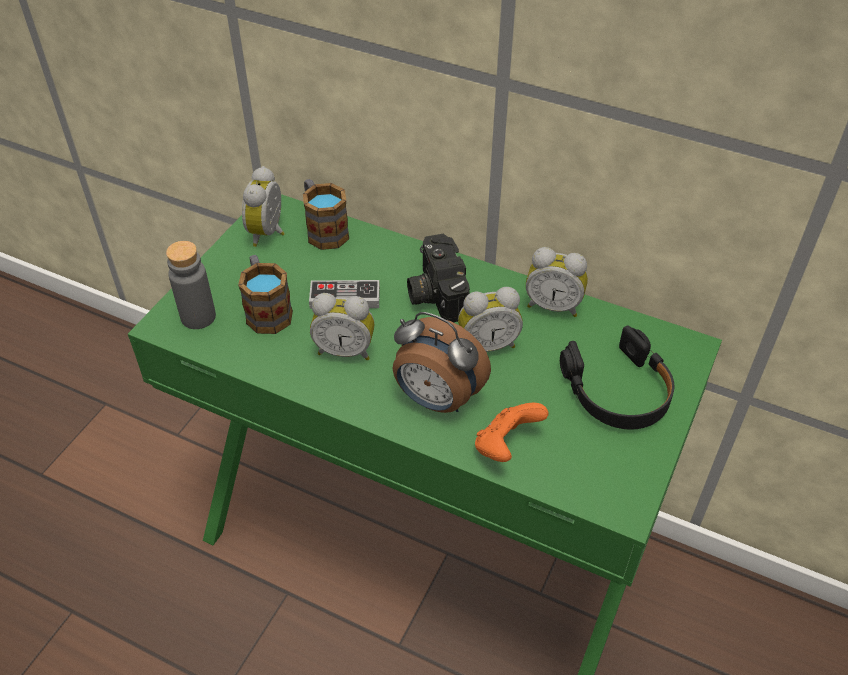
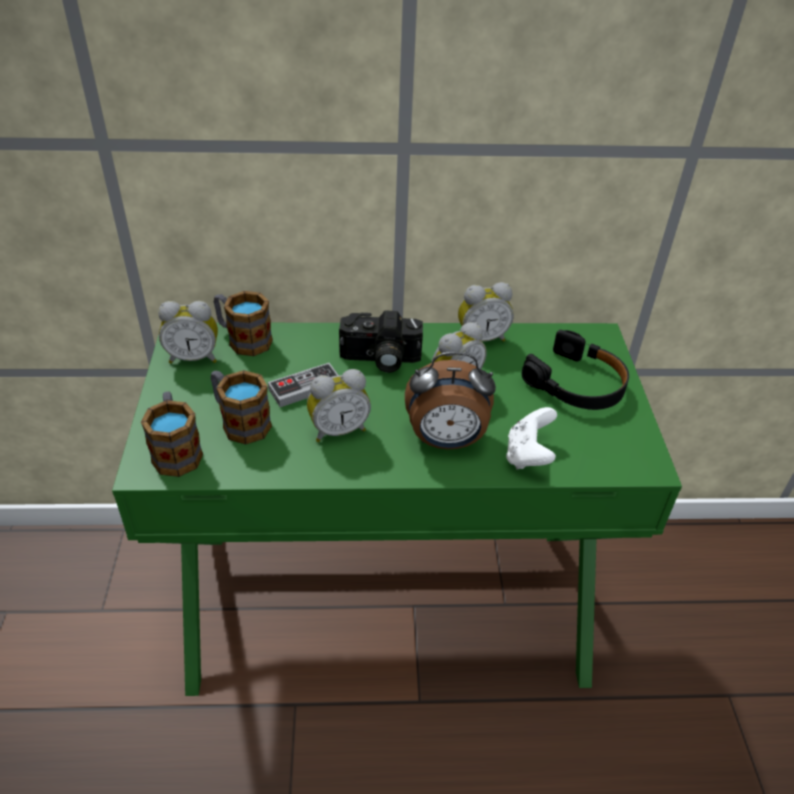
camera: 30 degrees left, 5 degrees down
(198, 317) = (176, 450): grey bottle -> mug
(269, 233) = (194, 357): alarm clock -> alarm clock turned 75 degrees counterclockwise
(434, 293) = (380, 359): camera -> camera turned 45 degrees counterclockwise
(506, 446) = (528, 455): orange game controller -> white game controller

